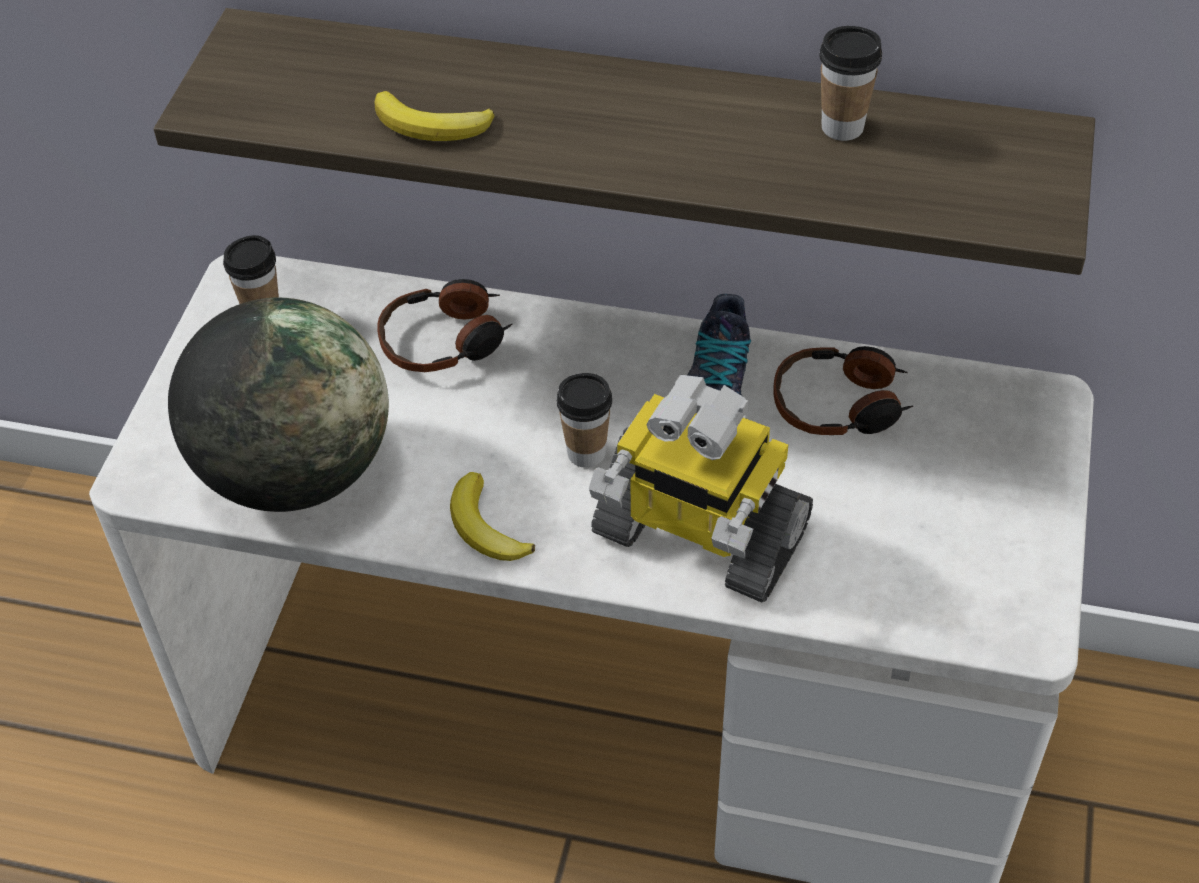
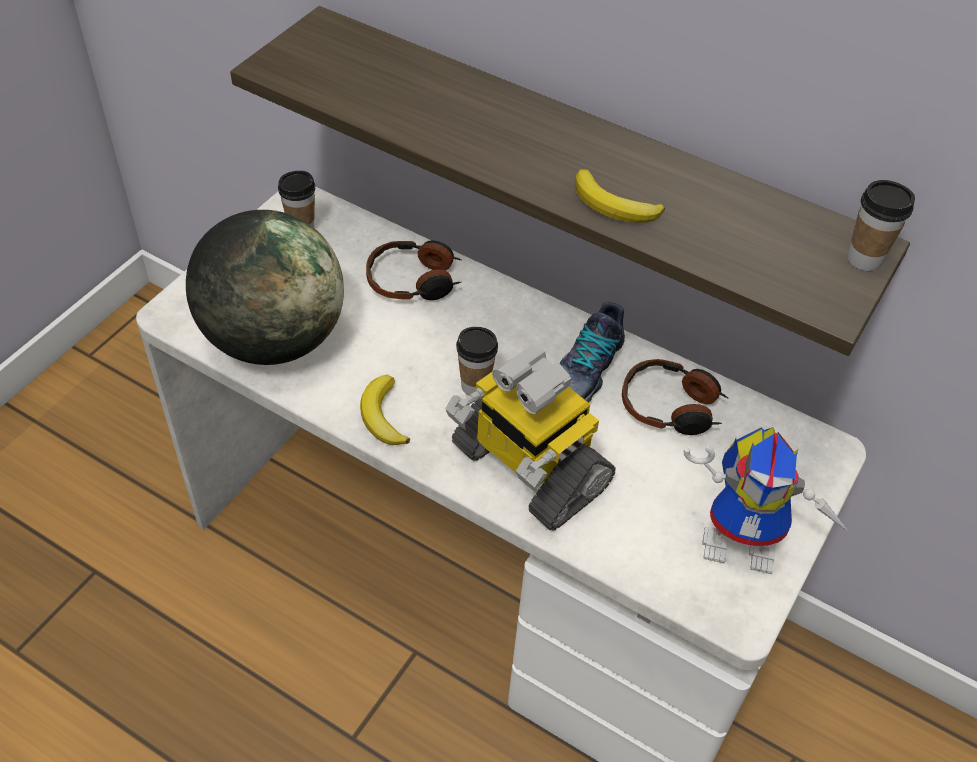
camera: 15 degrees right, 0 degrees up
(432, 126) = (416, 118): banana -> banana (614, 205)
(842, 127) = (710, 197): cup -> cup (864, 259)
(997, 542) = (745, 543): none -> toy robot

